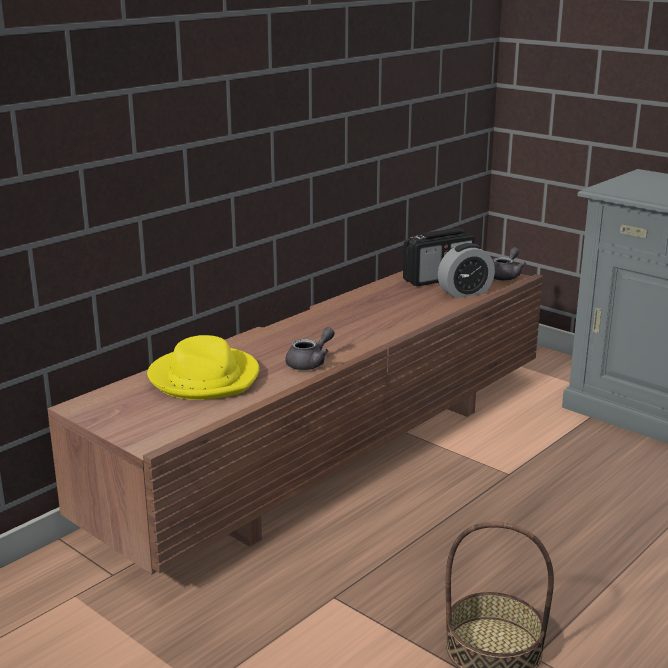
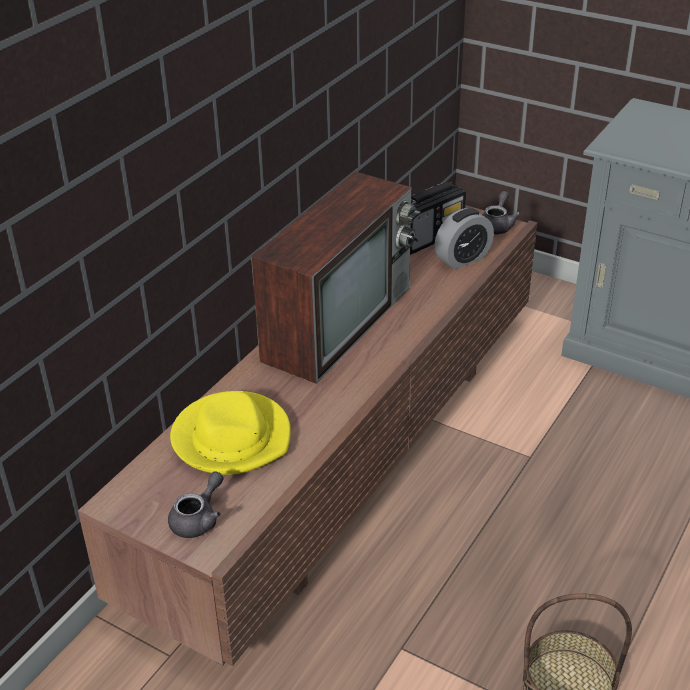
camera: 10 degrees left, 15 degrees up
(310, 363) = (336, 397): grey teapot -> grey teapot (199, 519)
(334, 319) = (338, 321): none -> television

